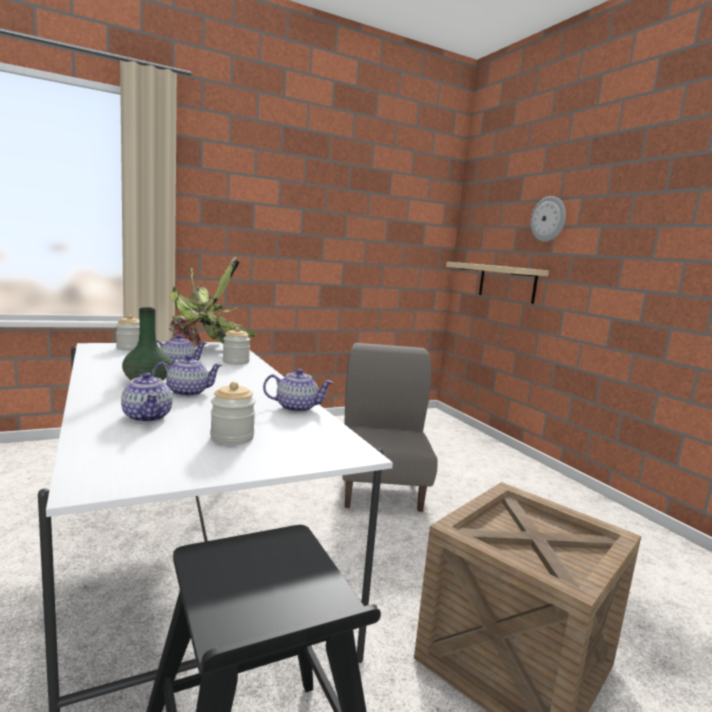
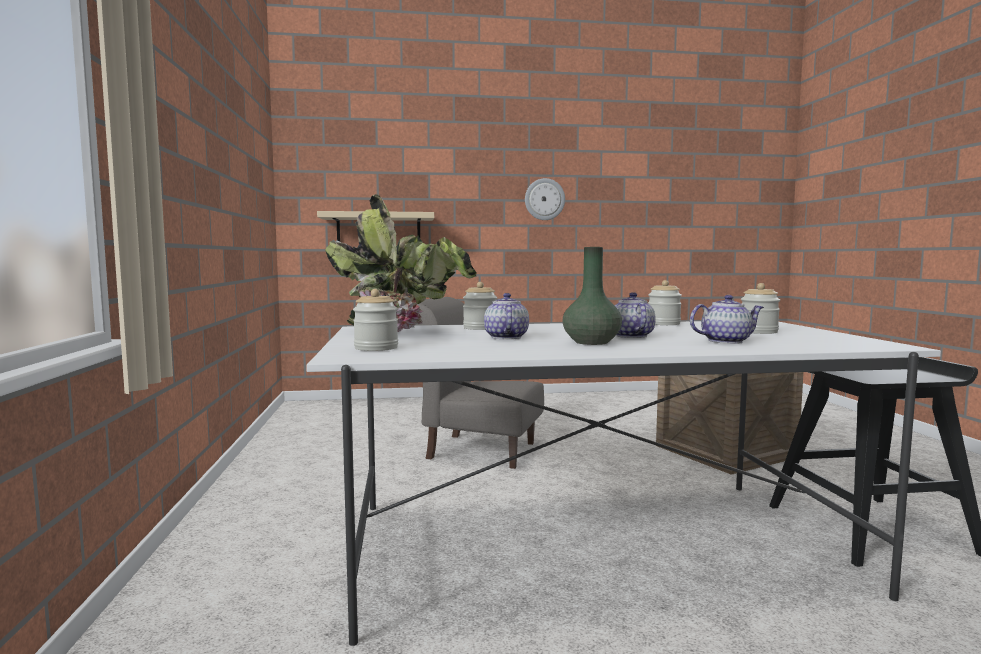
camera: 70 degrees left, 5 degrees down
(297, 408) = (663, 324): teapot -> jar
(548, 219) = (421, 166): wall clock -> wall clock (544, 199)

